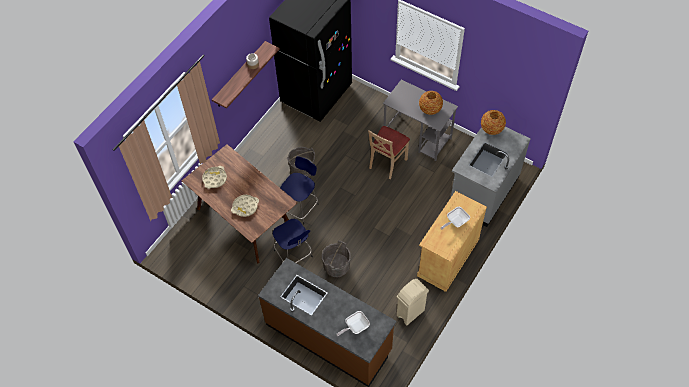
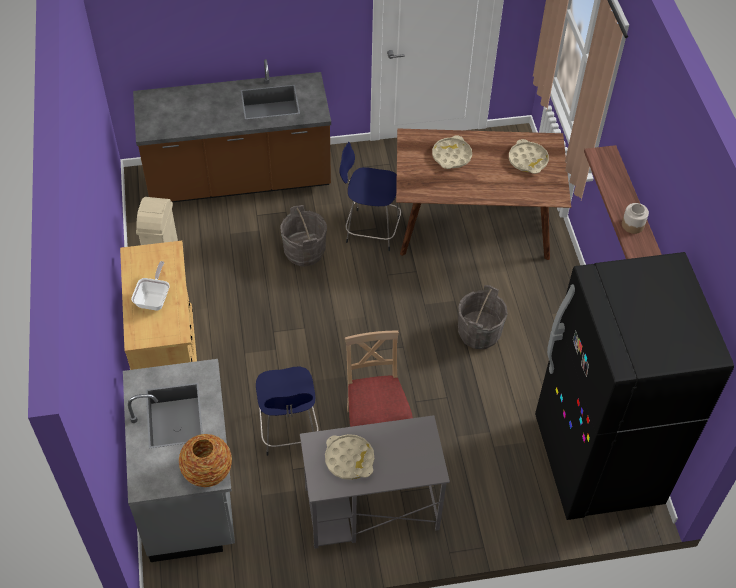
camera: 135 degrees right, 5 degrees down
(300, 207) = (425, 286): blue stool -> blue stool (289, 432)
(355, 327) = (179, 108): frying pan -> none
(430, 109) = (349, 459): vase -> beige tray

